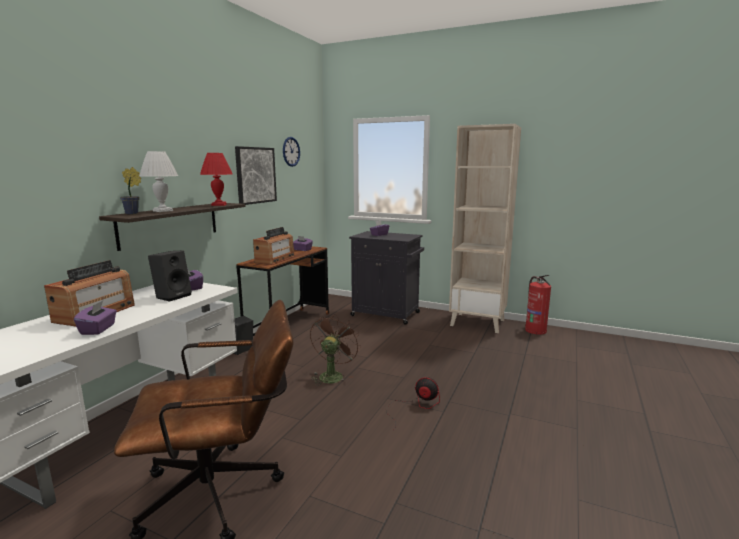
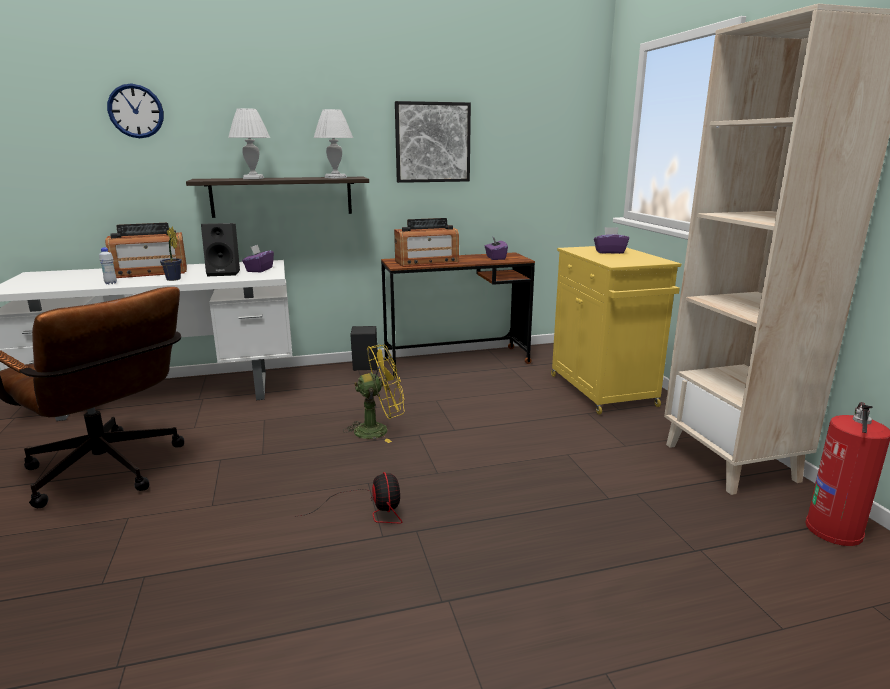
camera: 50 degrees right, 5 degrees up
(98, 329) = (111, 283): purple tissue box -> white bottle
(133, 213) = (219, 178): potted plant -> potted plant (174, 279)
(218, 205) = (336, 177): red table lamp -> white table lamp
(291, 151) = (516, 108): wall clock -> wall clock (136, 111)
(332, 375) = (378, 430): brown fan -> yellow fan
(386, 314) = (603, 391): black cabinet -> yellow cabinet

